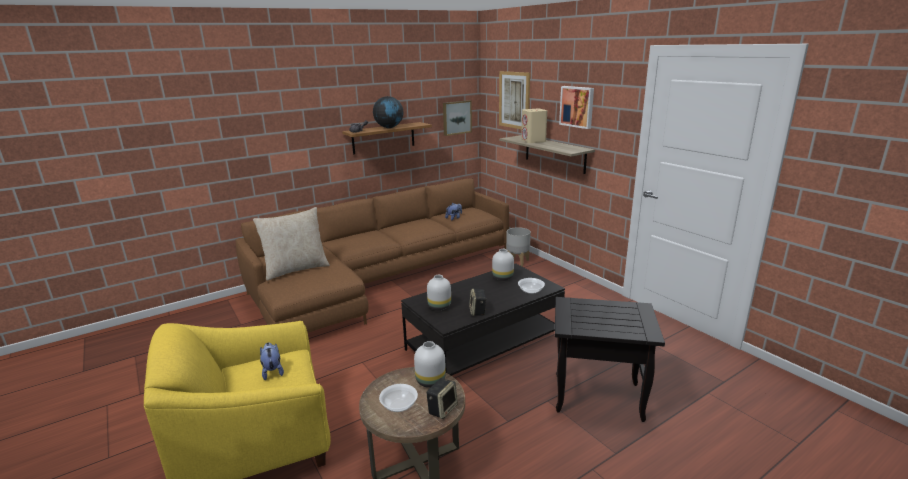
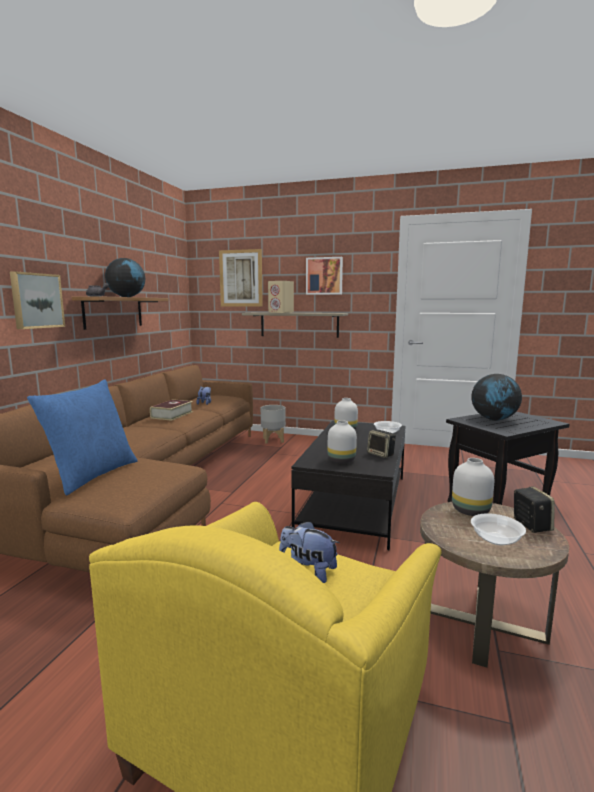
camera: 40 degrees left, 10 degrees down
(296, 269) = (91, 475): beige pillow -> blue pillow
(410, 226) = (172, 415): none -> book
(456, 117) = (173, 298): picture -> picture (36, 300)
(598, 311) = (494, 419): none -> globe

